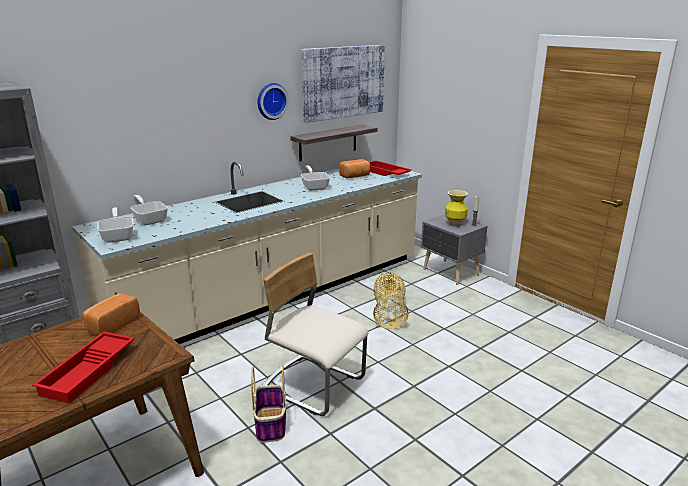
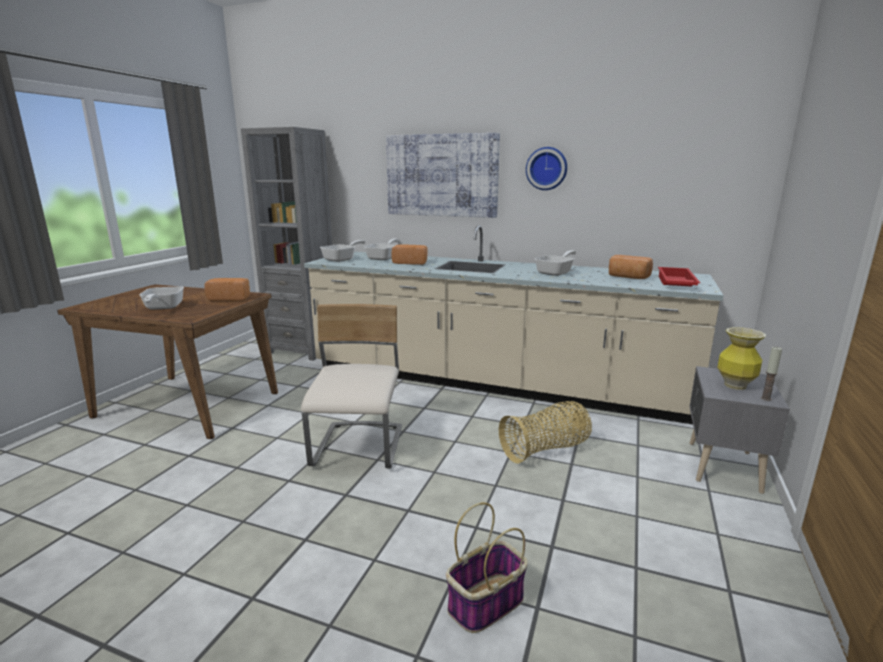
camera: 60 degrees right, 5 degrees down
(89, 371) = (162, 308): red tray -> frying pan
(194, 215) = (410, 263): none -> bread
(271, 425) = (285, 446): basket -> basket (485, 604)
(328, 142) = (626, 232): shelf -> none
(342, 82) = (662, 154): picture -> picture (442, 175)

